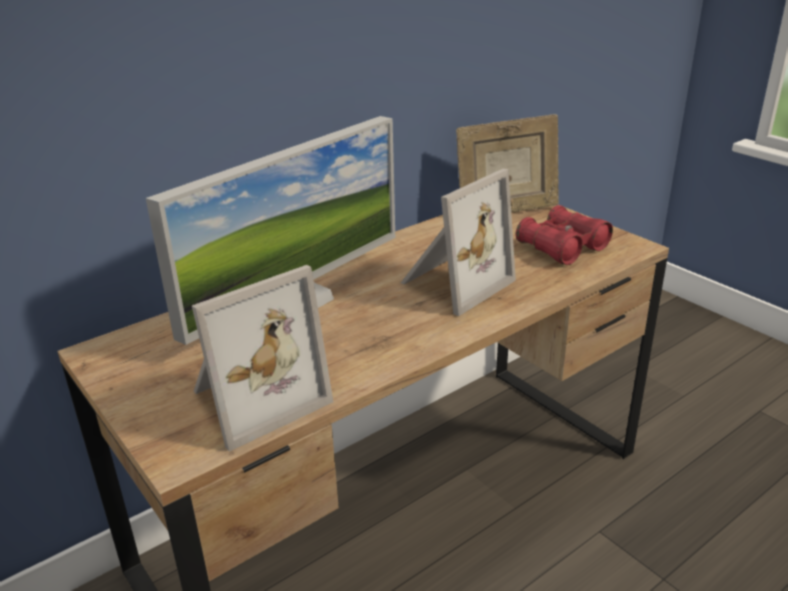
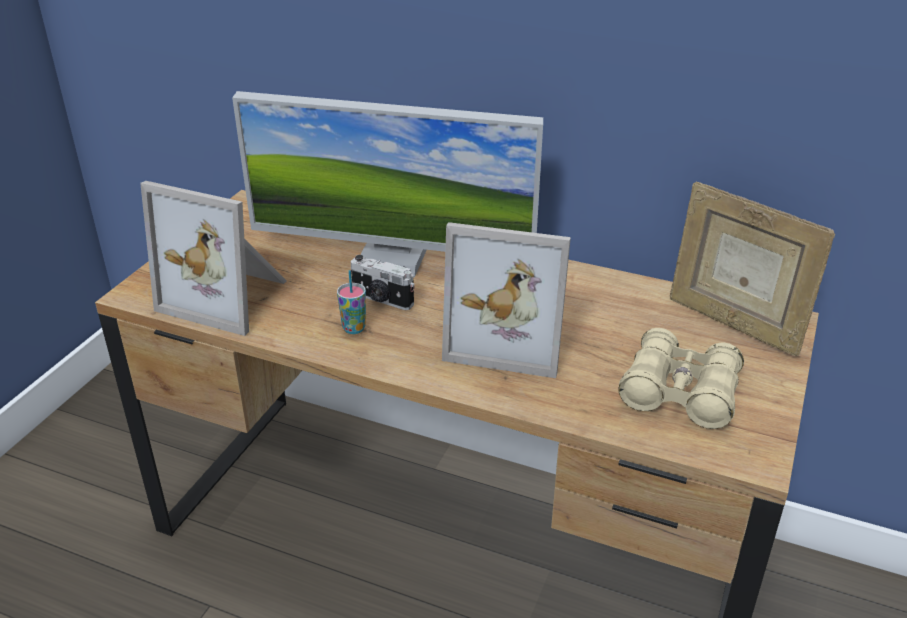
camera: 60 degrees right, 5 degrees up
(350, 321) = (382, 300): none -> camera
(378, 343) = (354, 328): none -> cup
(562, 247) = (680, 393): red binoculars -> beige binoculars

